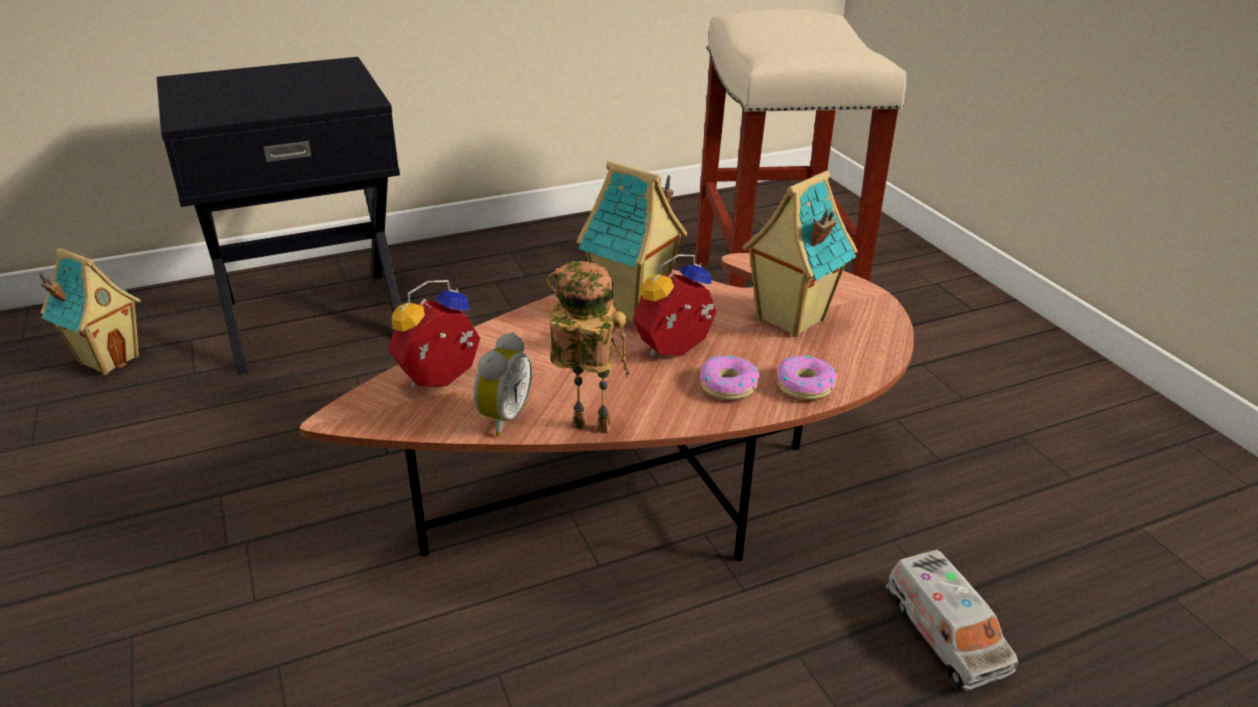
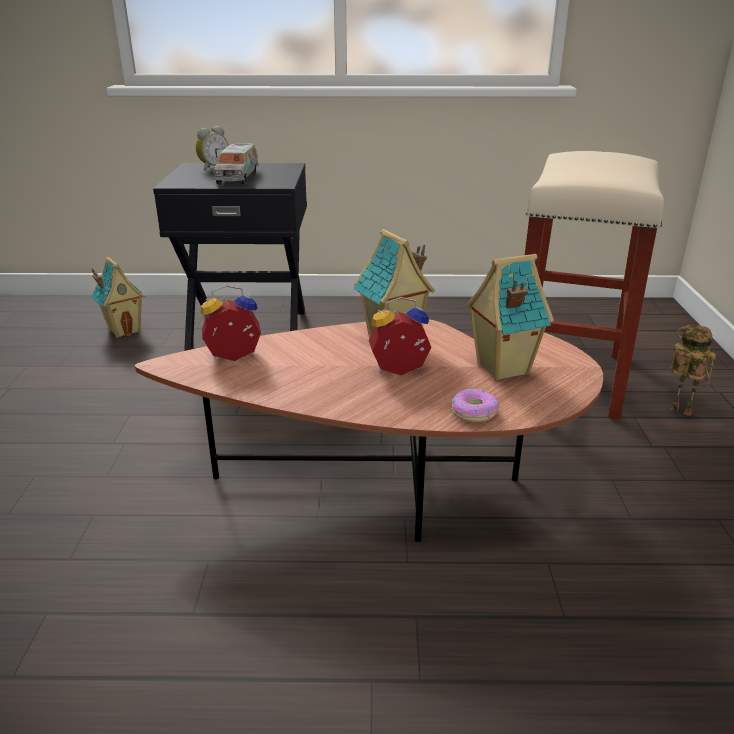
camera: 25 degrees right, 5 degrees down
(501, 418) = (251, 385): alarm clock -> alarm clock (213, 168)
(586, 429) = (297, 403): toy robot -> toy robot (678, 412)
(727, 385) = (416, 399): donut -> none
(945, 635) = (543, 642): toy truck -> toy truck (237, 177)

